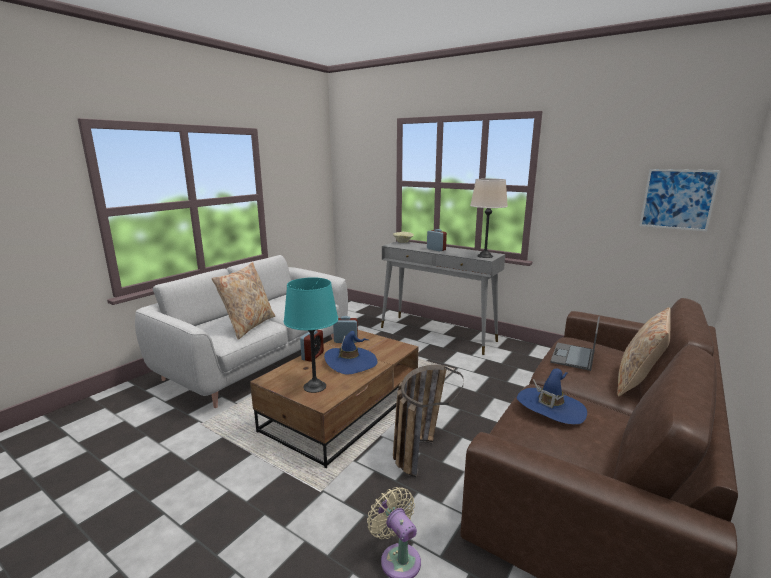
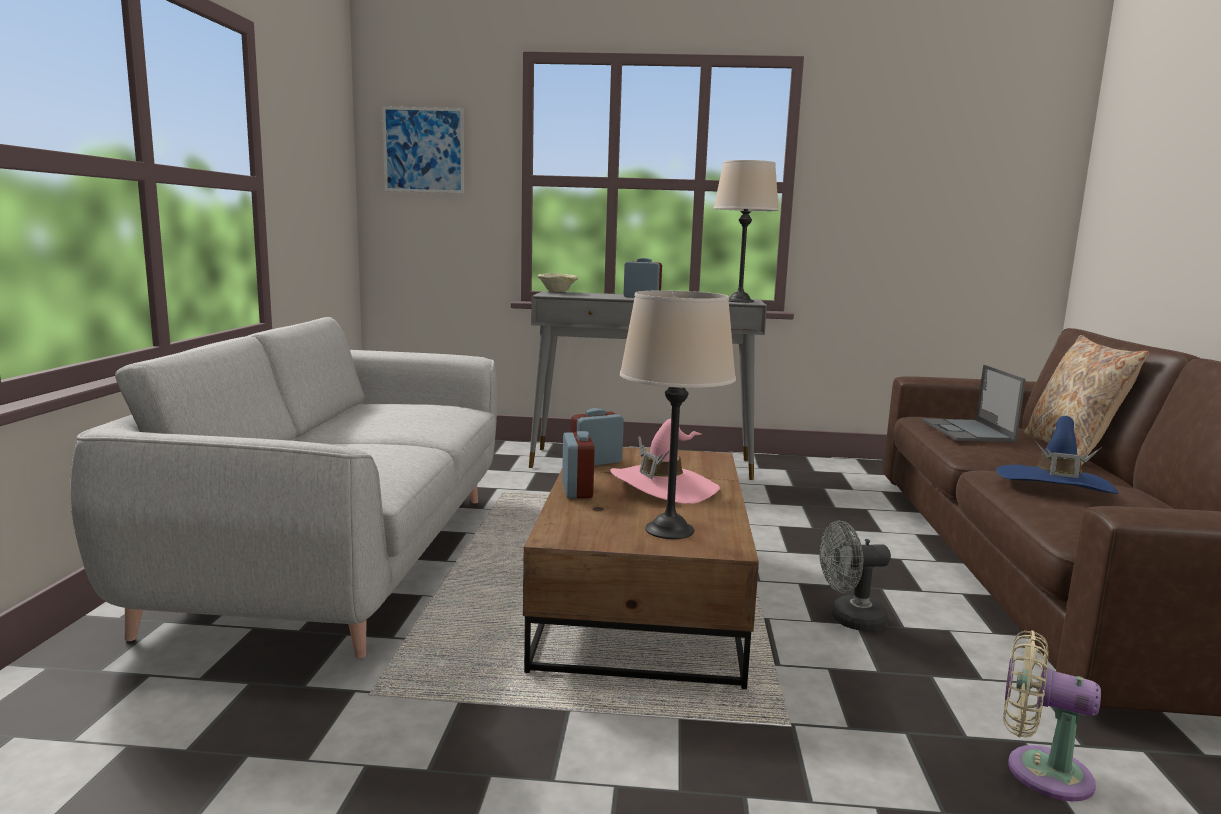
camera: 30 degrees left, 5 degrees down
(248, 326) = (374, 456): beige pillow -> none
(315, 386) = (670, 530): turquoise table lamp -> beige table lamp
(351, 362) = (664, 487): blue hat -> pink hat
(420, 449) = (849, 620): basket -> grey fan
(677, 199) = (1003, 199): picture -> picture (423, 150)

